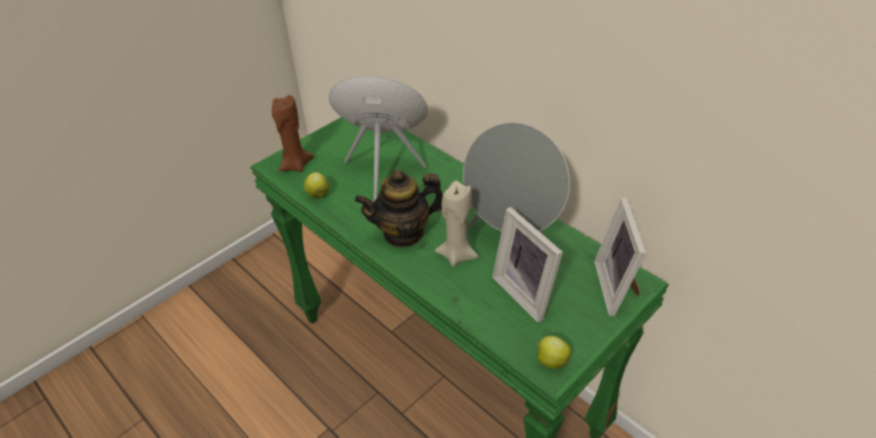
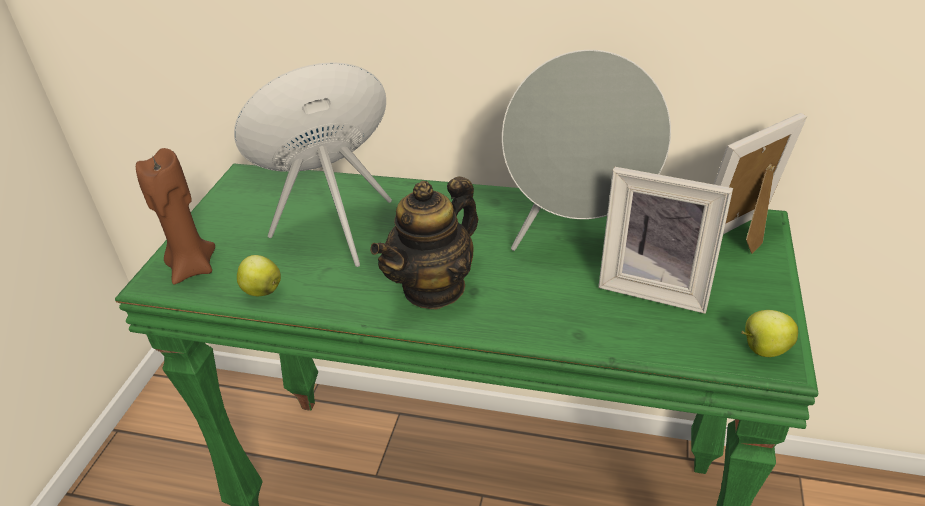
camera: 30 degrees left, 5 degrees down
(457, 254) = (529, 282): beige candle -> none
(617, 287) = (744, 236): picture frame -> picture frame turned 90 degrees clockwise

